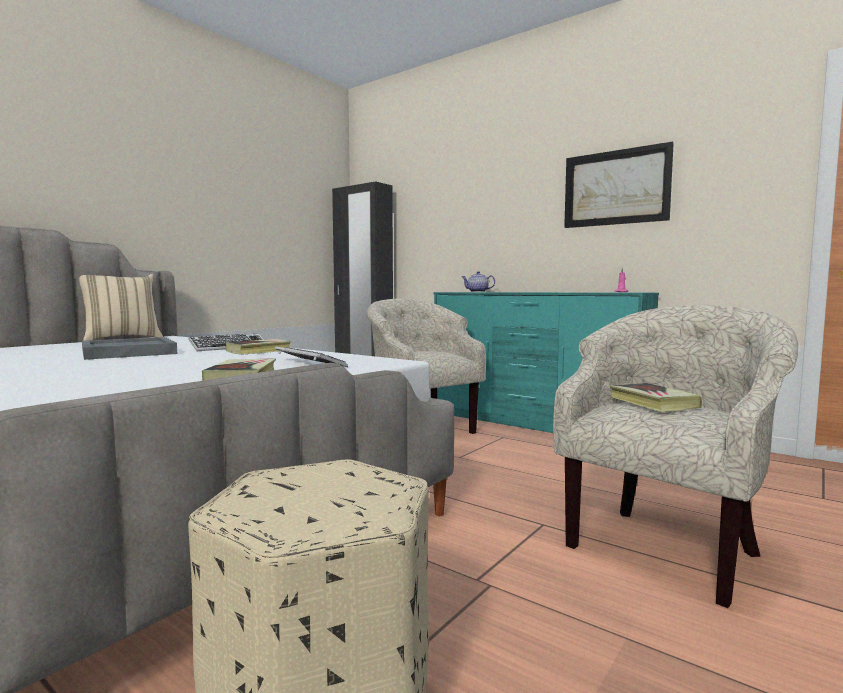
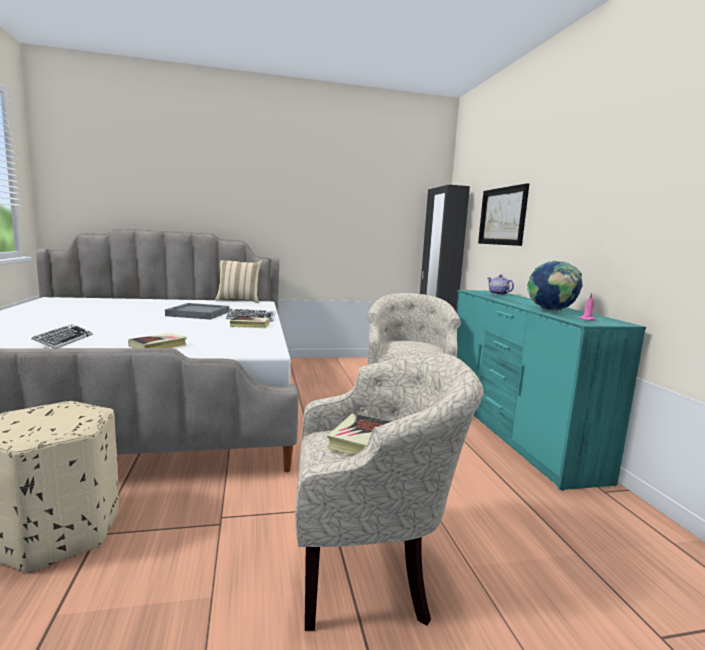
camera: 40 degrees right, 5 degrees up
(309, 363) = (225, 342): keyboard -> keyboard (64, 340)
(576, 292) = (551, 311): none -> globe
(616, 188) = (628, 197): picture -> picture (502, 216)

